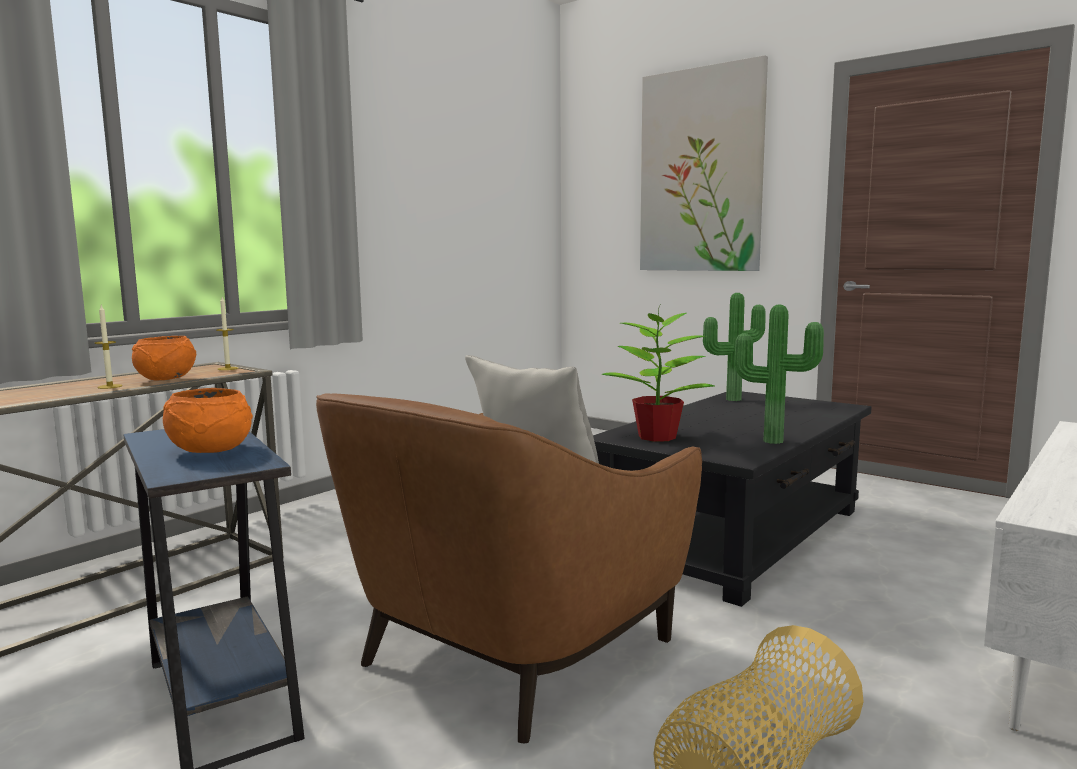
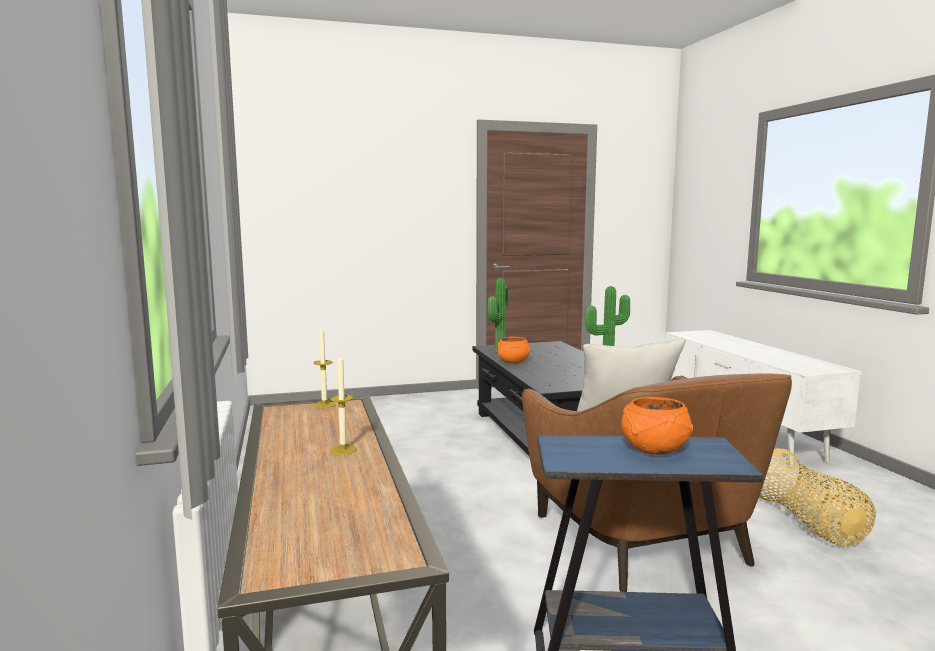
camera: 55 degrees left, 0 degrees up
(166, 379) = (347, 427): orange bowl -> orange bowl (513, 362)
(658, 437) = (564, 381): potted plant -> none
(700, 171) = (382, 183): picture -> none

